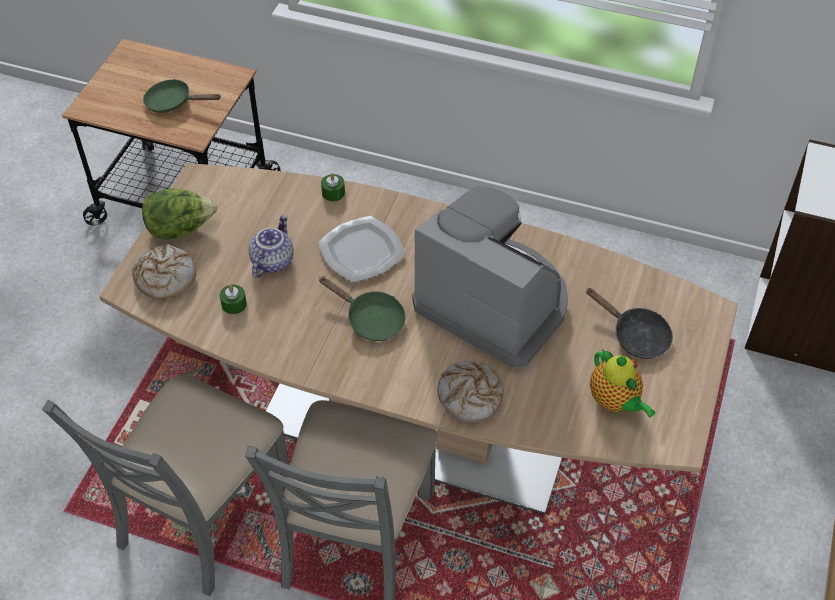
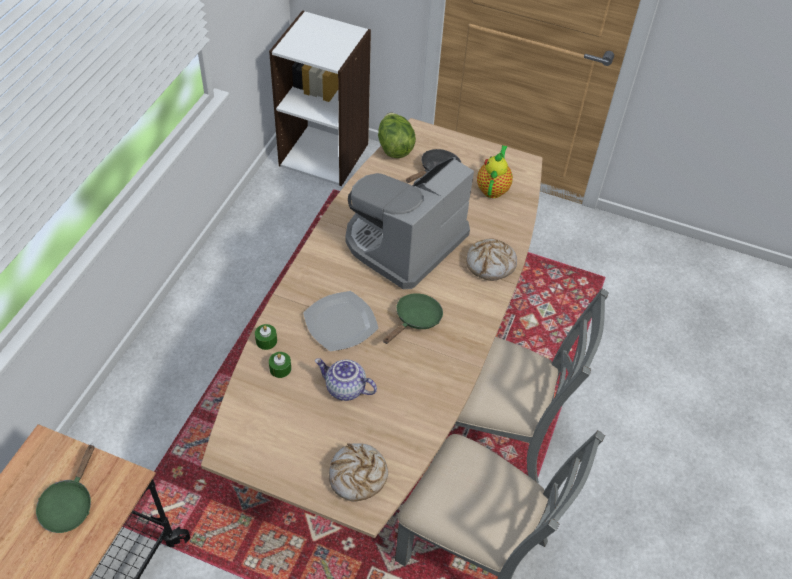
camera: 90 degrees left, 0 degrees up
(180, 229) = (295, 466): lettuce -> lettuce (394, 147)
(234, 304) = (393, 418): green candle -> green candle (280, 368)
(615, 402) = (493, 188): teapot -> teapot turned 45 degrees counterclockwise

